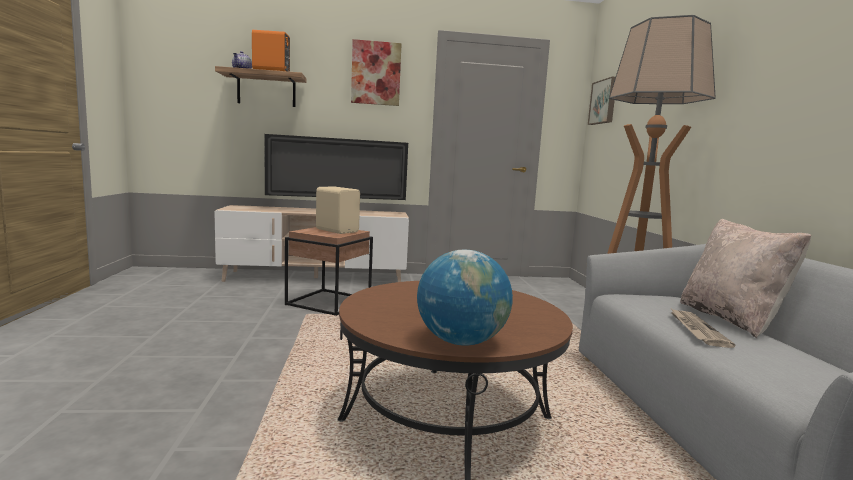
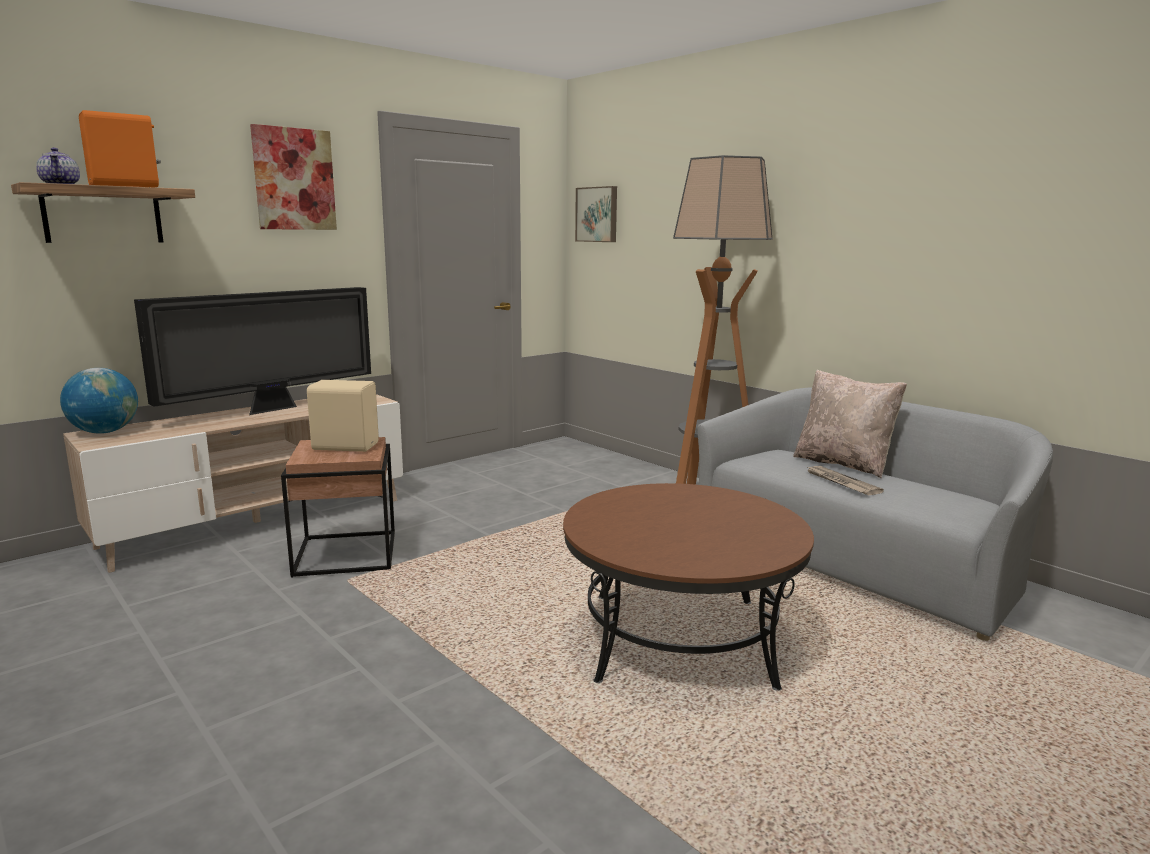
camera: 35 degrees left, 5 degrees up
(461, 341) = (756, 554): globe -> globe (105, 432)

